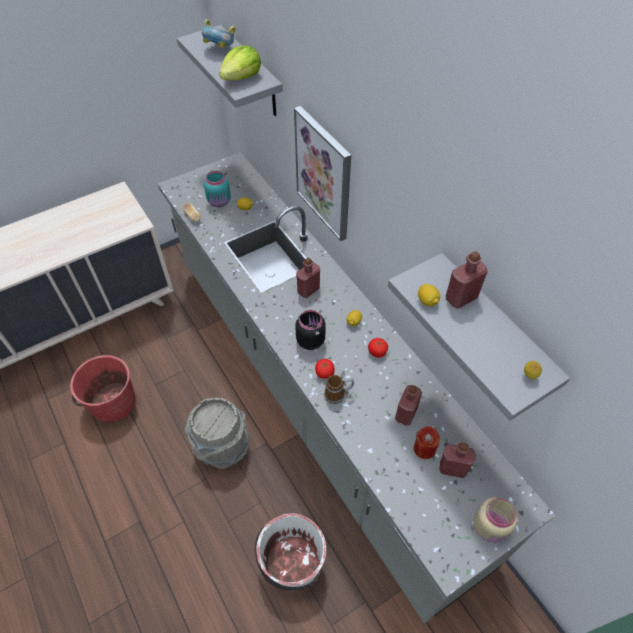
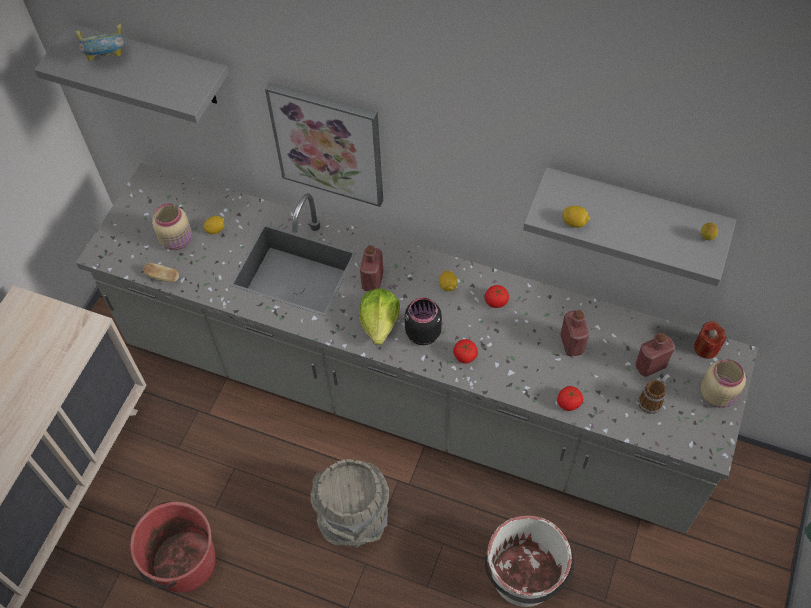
camera: 35 degrees left, 5 degrees up
(220, 202) = (178, 240): turquoise jar -> beige jar
(242, 77) = (173, 82): lettuce -> lettuce (380, 323)
(338, 394) = (496, 368): mug -> mug (653, 399)
(368, 452) = (568, 403): none -> tomato
(424, 448) = (613, 365): red candle -> red candle (706, 348)
(461, 298) = (599, 202): red bottle -> none

